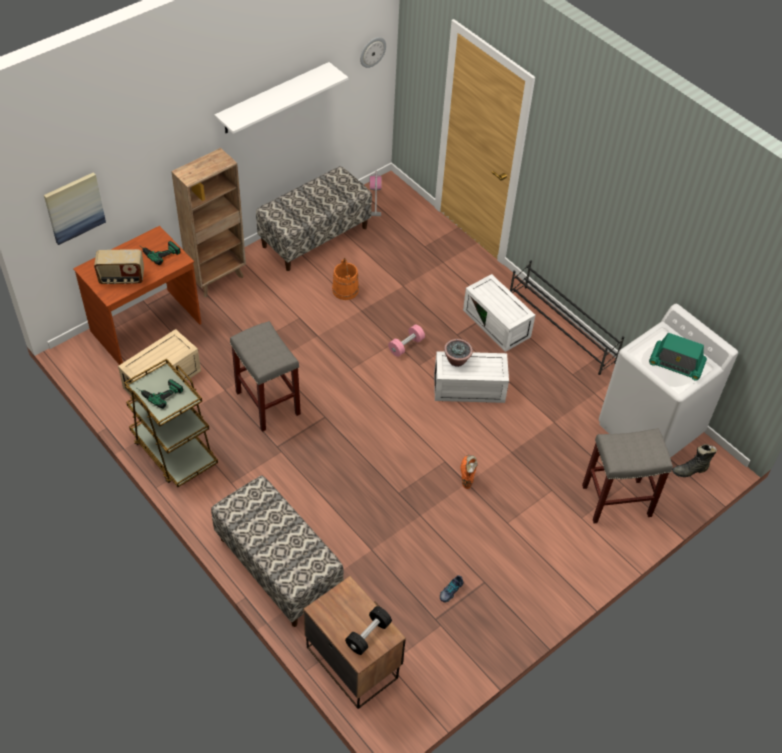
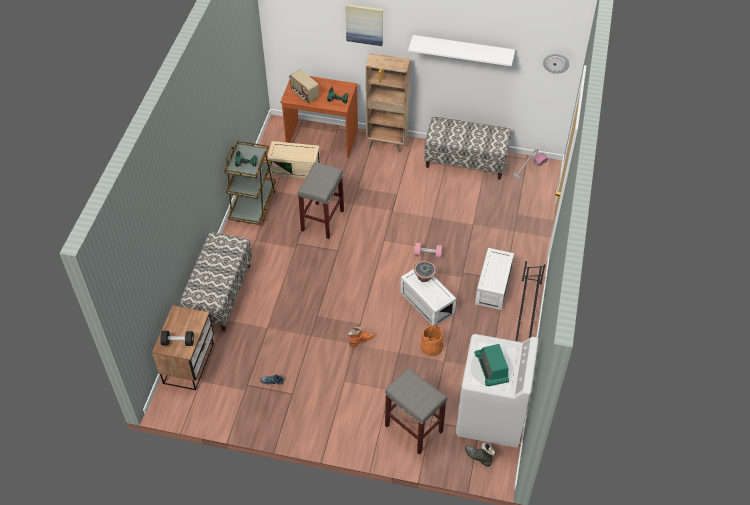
camera: 55 degrees right, 0 degrees up
(74, 207) = (301, 37): picture -> picture (364, 24)
(345, 290) = (440, 201): orange bucket -> orange bucket (431, 347)

